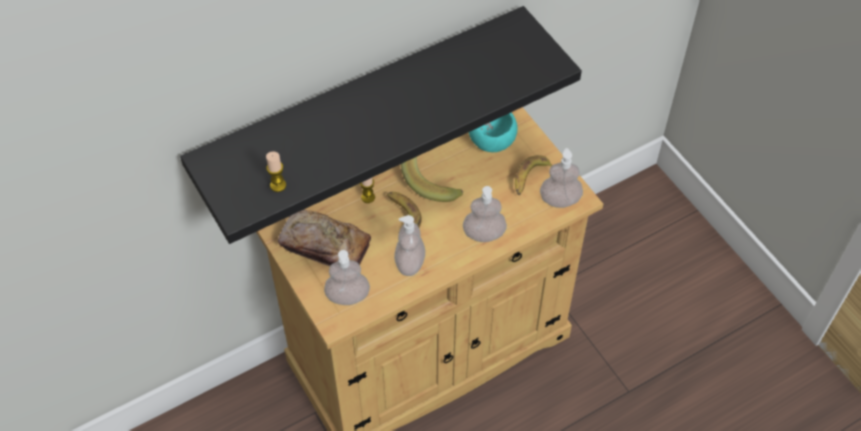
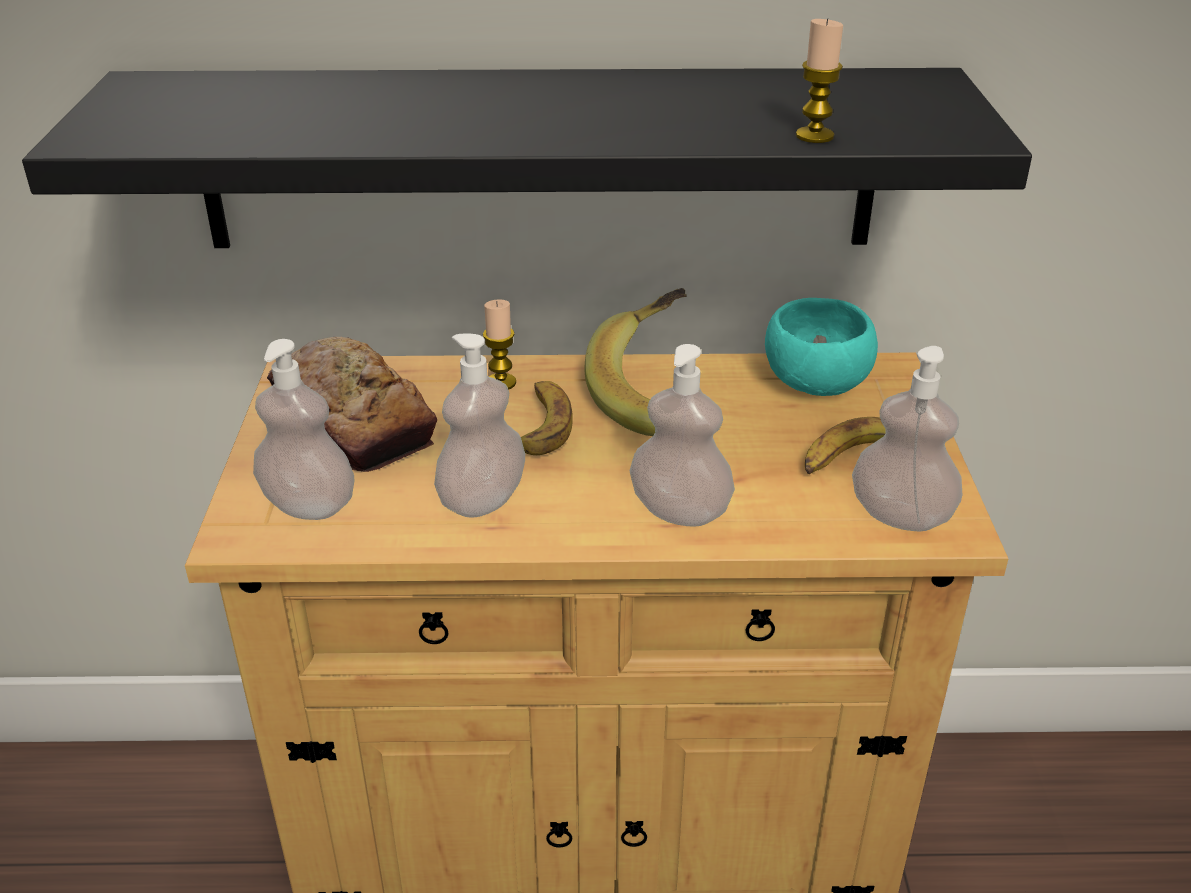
camera: 30 degrees right, 20 degrees down
(278, 185) = (205, 131): candle -> candle (814, 136)

